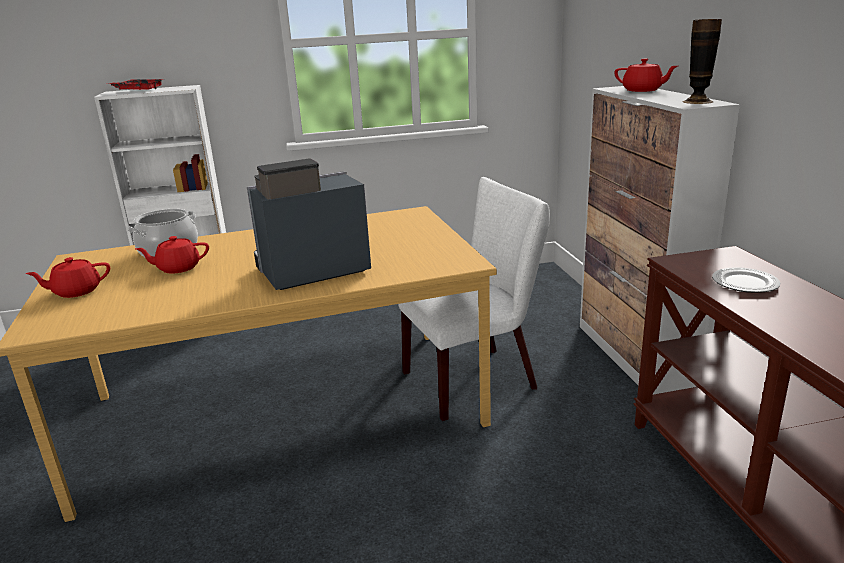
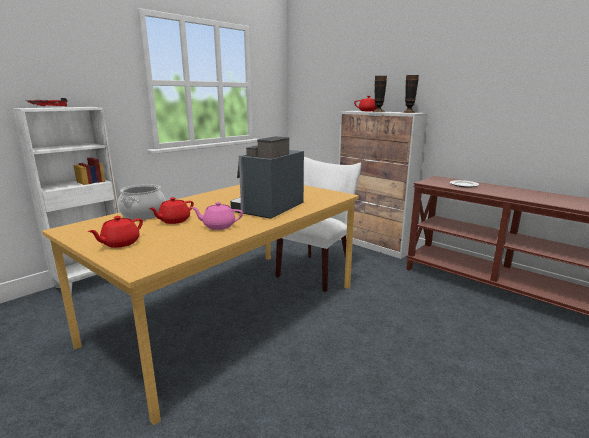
camera: 35 degrees left, 5 degrees down
(202, 289) = (218, 226): none -> pink teapot
(646, 95) = (378, 112): none -> vase

